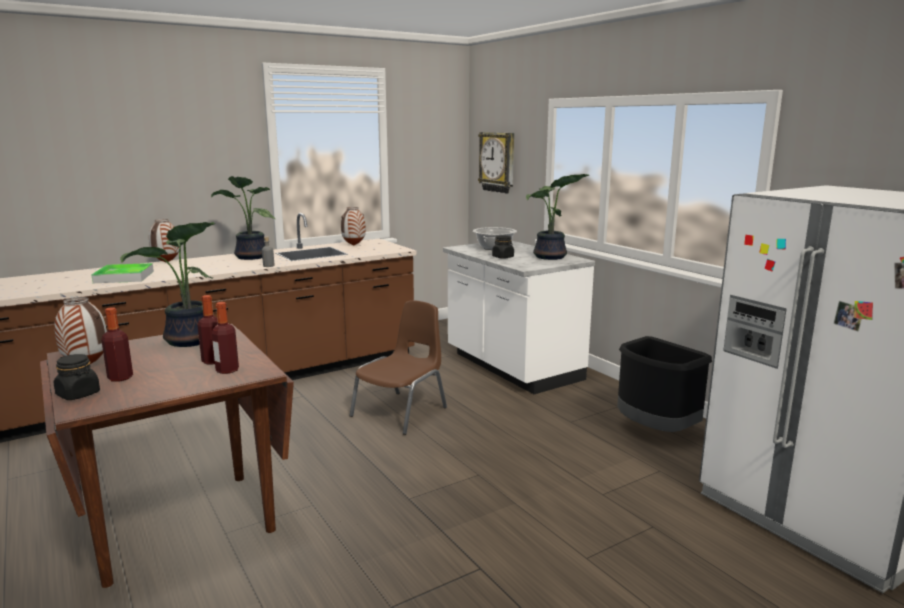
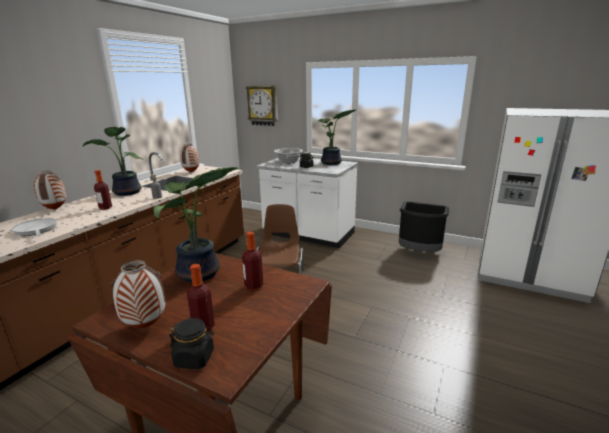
camera: 30 degrees left, 5 degrees up
(124, 277) = (36, 230): tray -> frying pan
(227, 370) = (280, 290): bottle -> bottle (105, 208)

